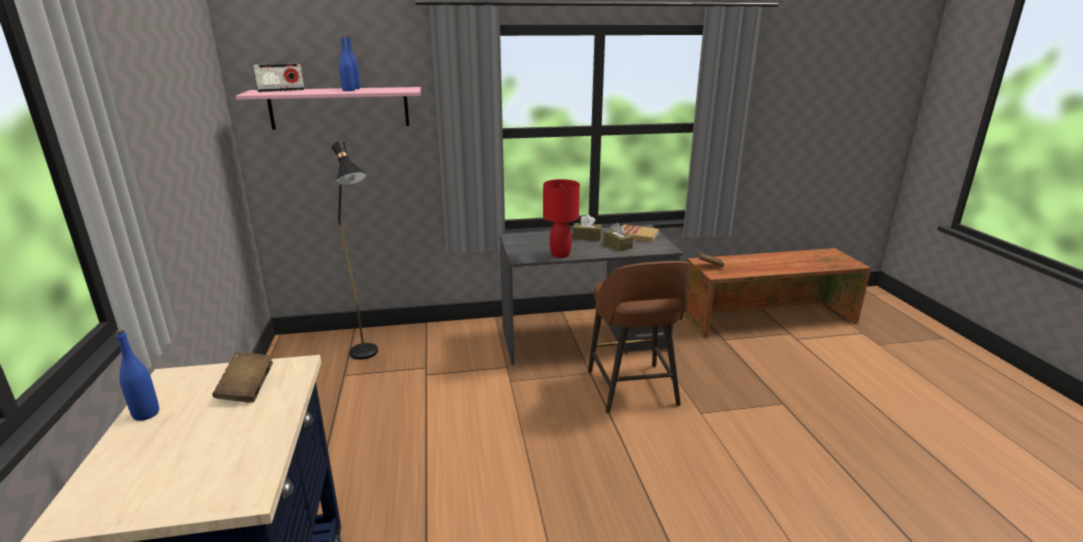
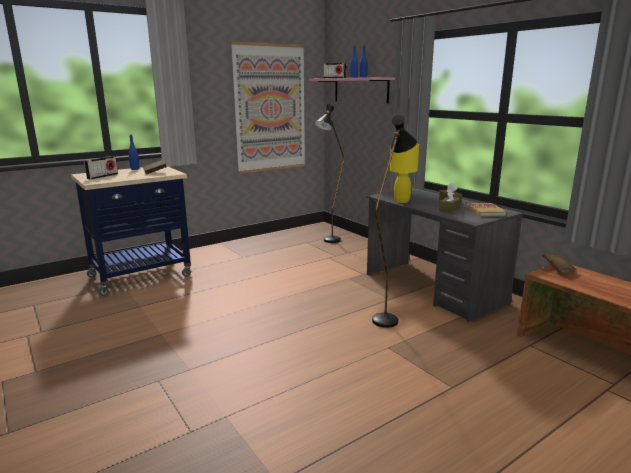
camera: 65 degrees right, 5 degrees down
(178, 474) = (102, 176): none -> radio
(196, 166) = (270, 108): none -> picture
(560, 254) = (401, 201): red table lamp -> yellow table lamp
(633, 389) = (388, 317): brown stool -> black floor lamp

